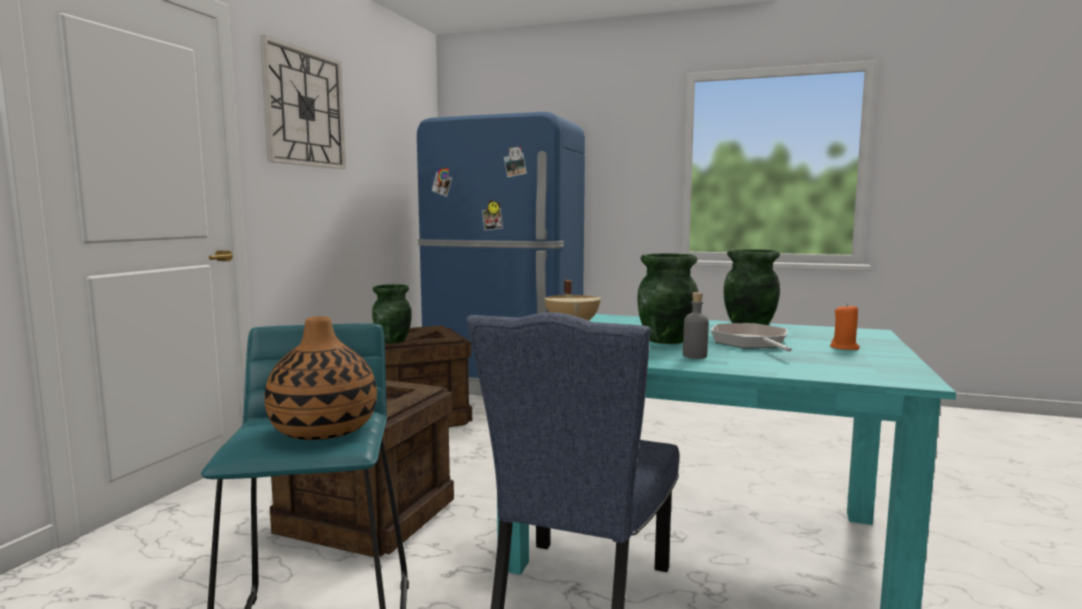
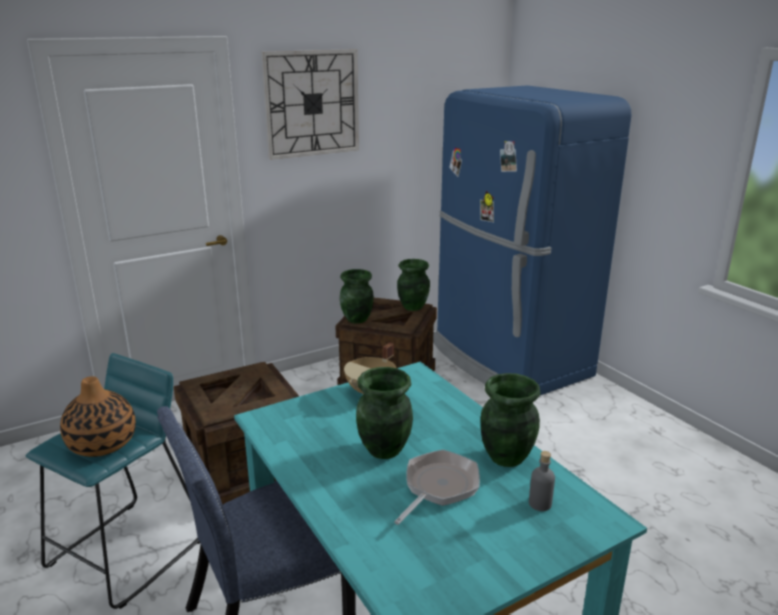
camera: 40 degrees right, 15 degrees up
(431, 328) = (412, 307): none -> green vase
(694, 356) = (348, 485): grey bottle -> grey bottle (540, 503)
(844, 348) = (499, 537): orange candle -> none

